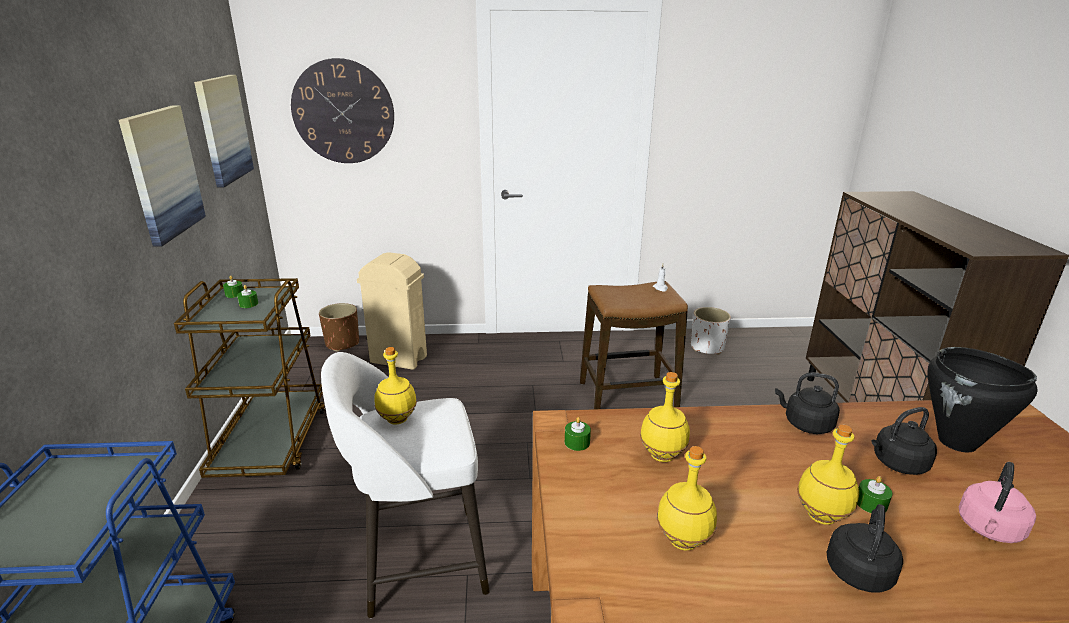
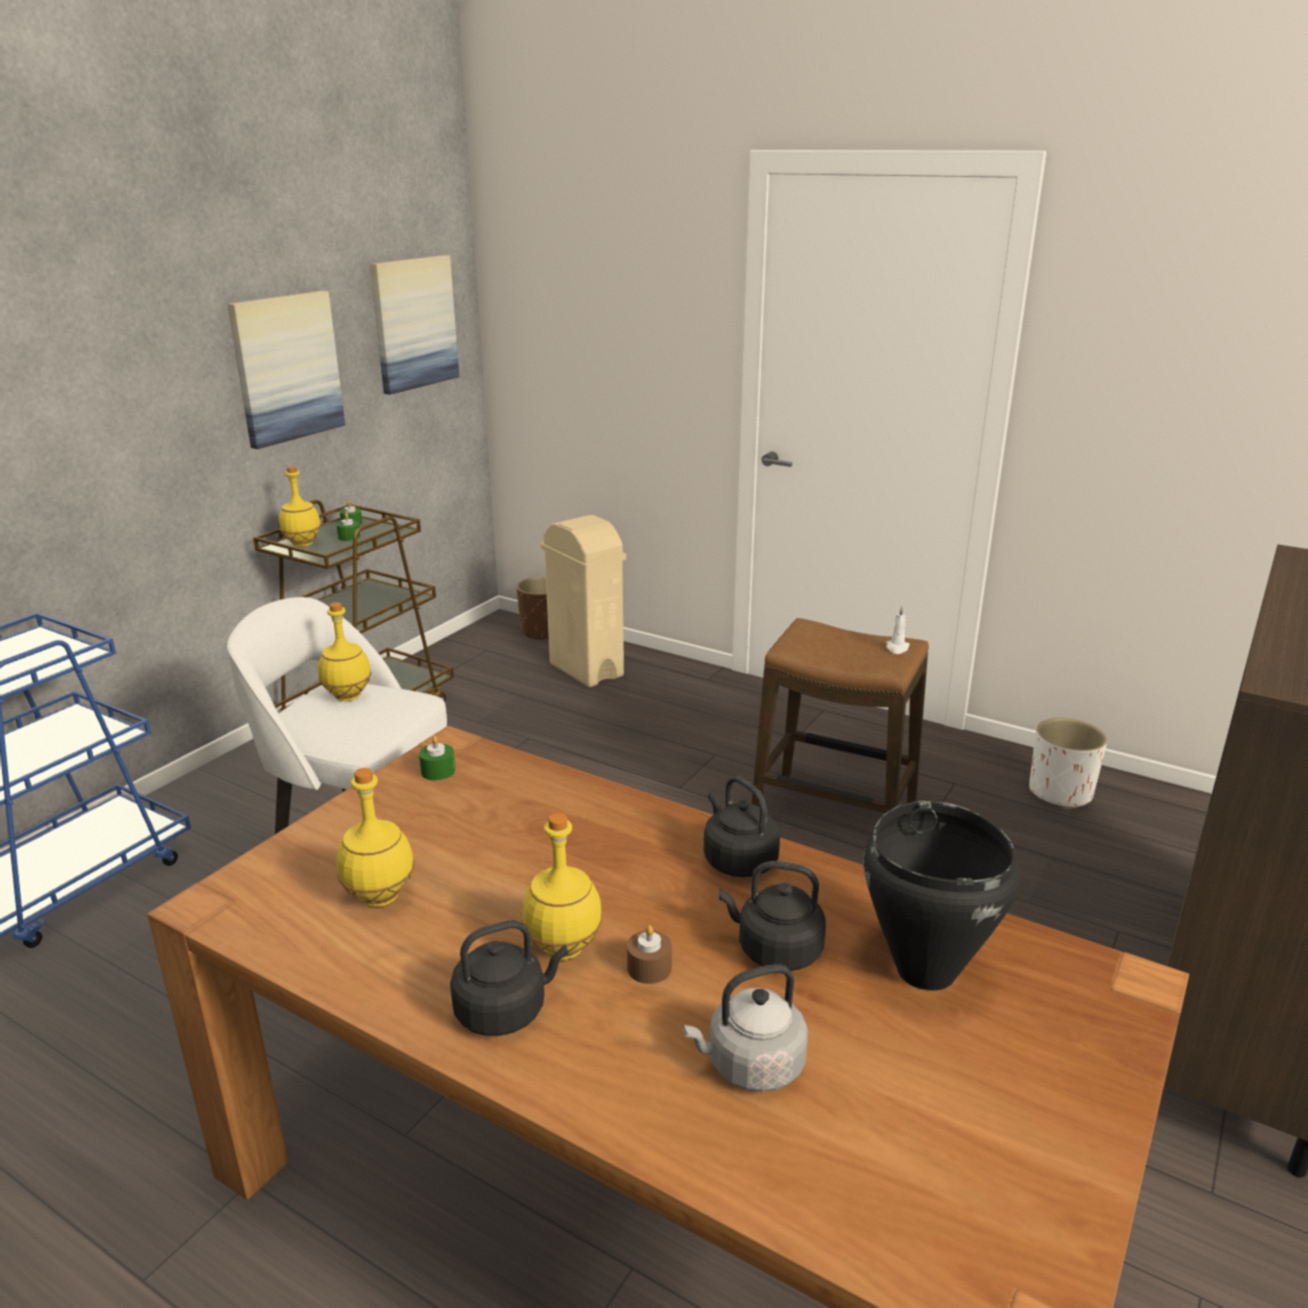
camera: 35 degrees right, 0 degrees up
(343, 112) = (576, 312): wall clock -> none
(663, 456) = (501, 819): yellow bottle -> yellow bottle (303, 544)
(871, 503) = (649, 968): green candle -> brown candle
(989, 529) = (750, 1066): pink kettle -> grey kettle

